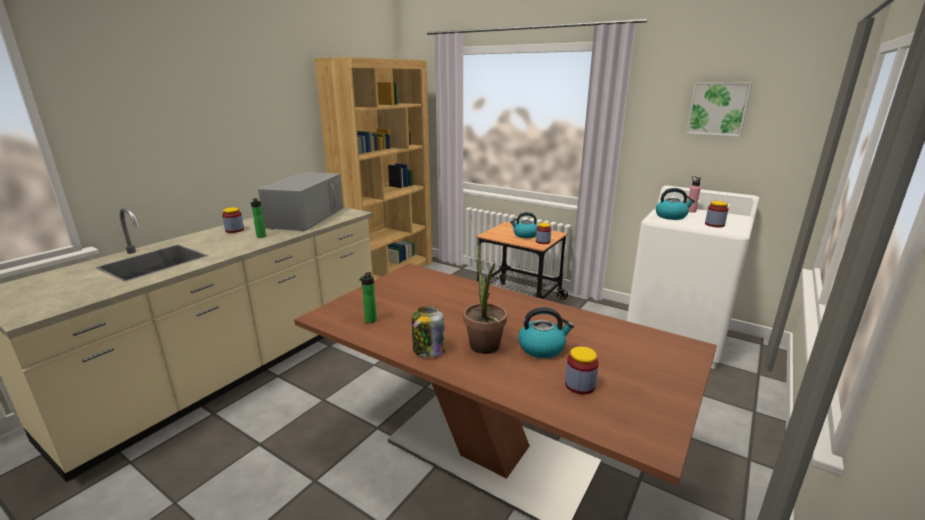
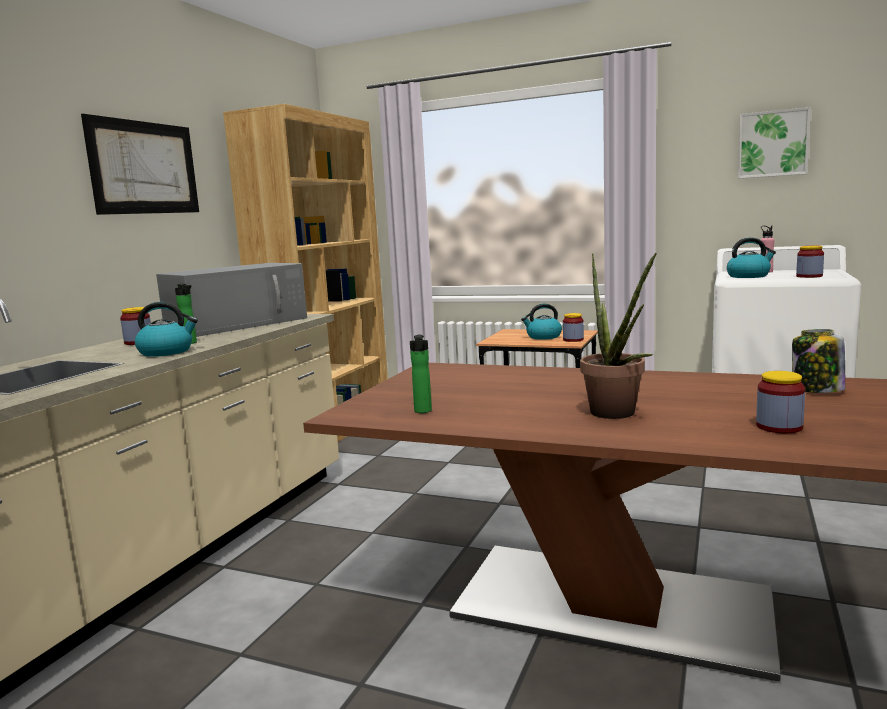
camera: 10 degrees left, 10 degrees down
(253, 103) = (145, 168): none -> picture
(307, 217) = (239, 324): grey microwave -> grey microwave turned 45 degrees clockwise
(428, 350) = (538, 424): jar -> jar (816, 390)
(542, 348) = (692, 405): kettle -> kettle (167, 352)

